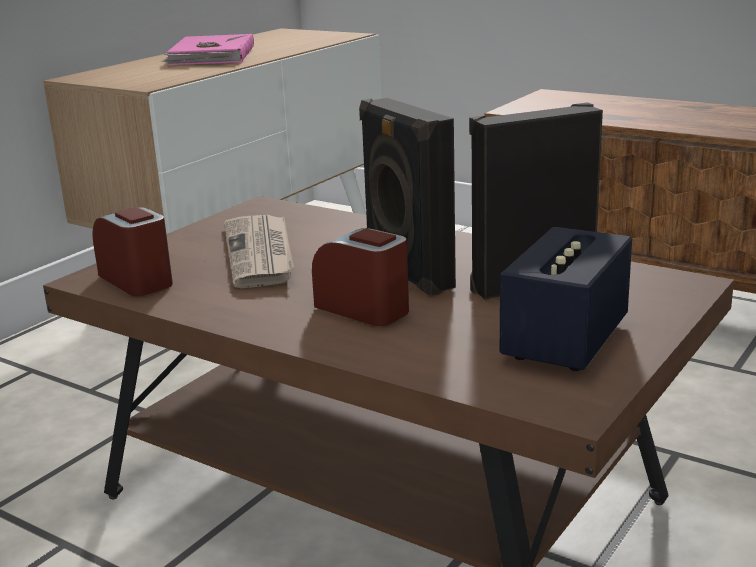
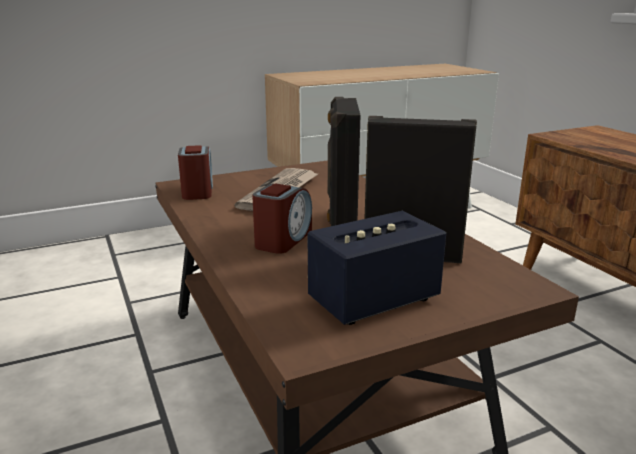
camera: 30 degrees right, 0 degrees up
(210, 55) = (372, 72): pink book -> none
(364, 309) = (283, 240): alarm clock -> alarm clock turned 45 degrees clockwise

